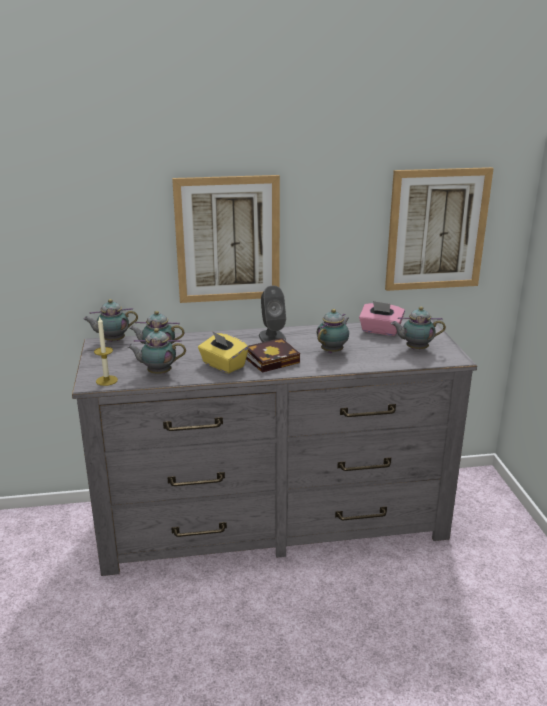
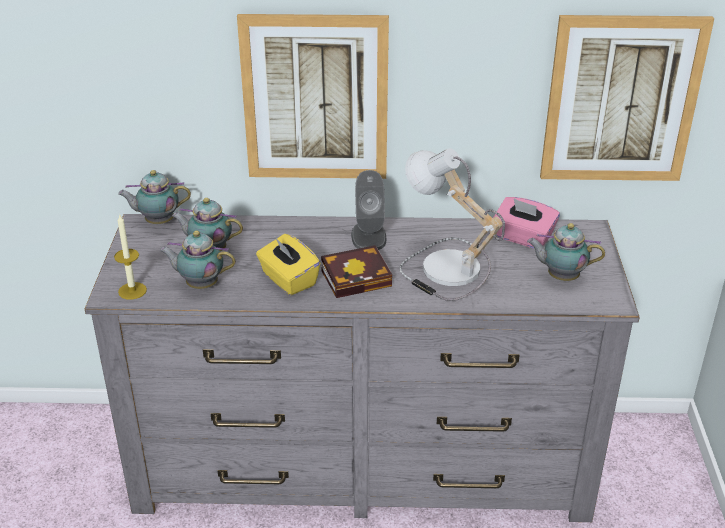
camera: 10 degrees right, 10 degrees up
(333, 351) = (444, 269): teapot -> table lamp

